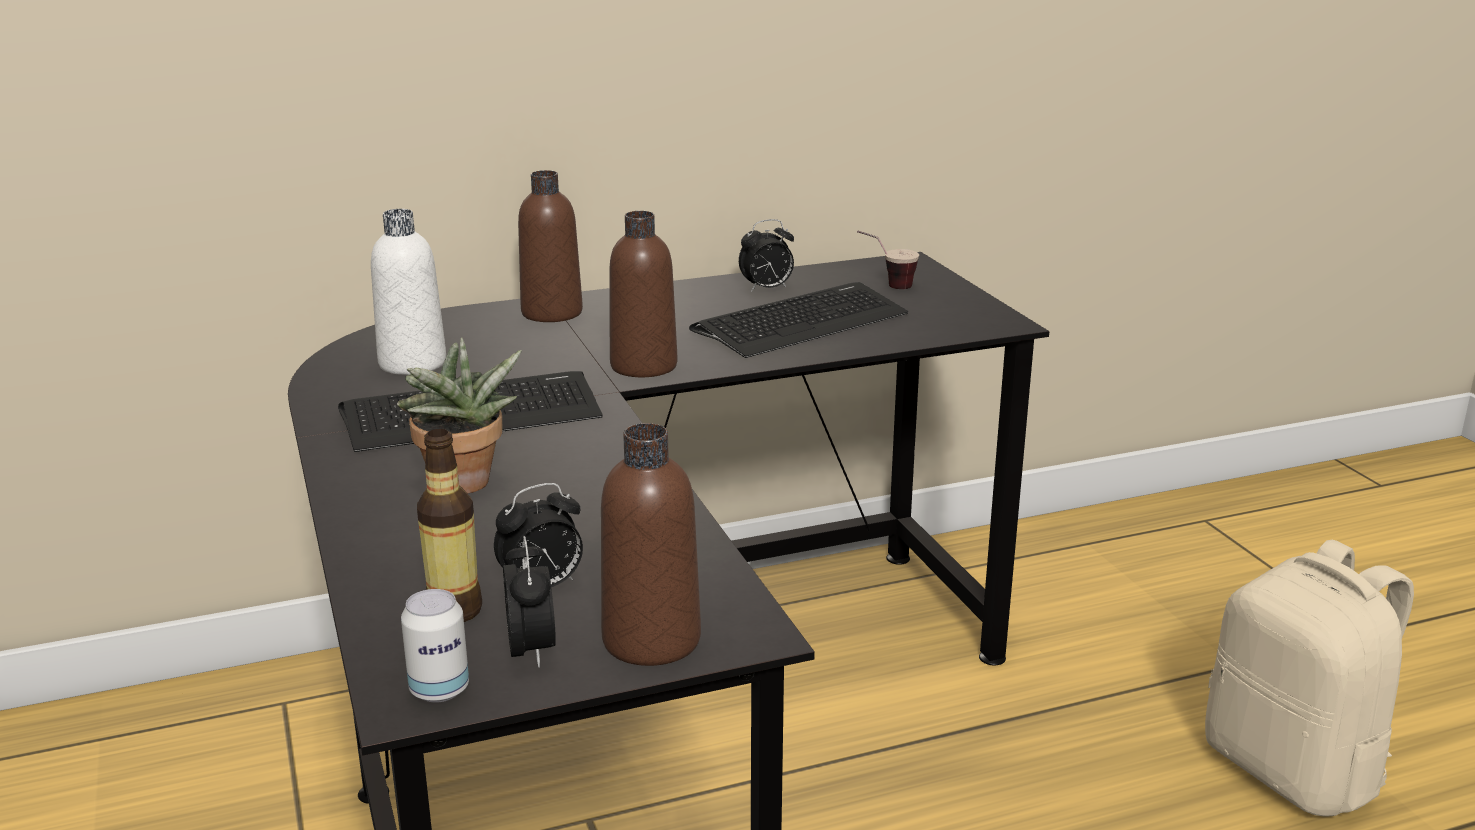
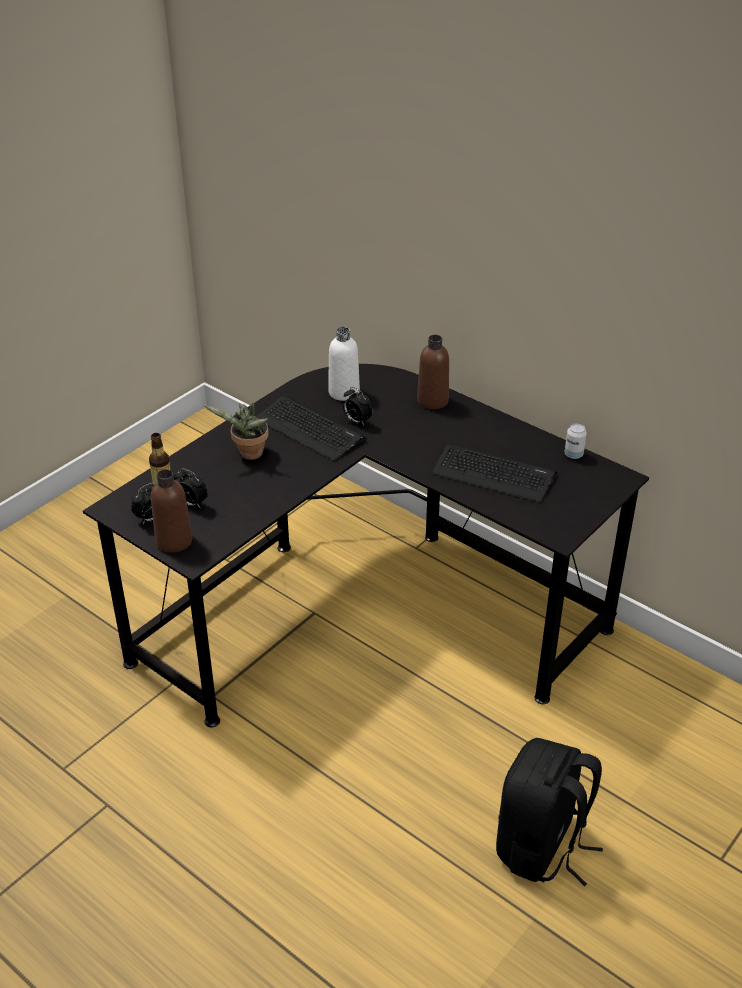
camera: 60 degrees right, 15 degrees up
(439, 690) = (118, 511): can -> can (573, 454)
(643, 366) = (396, 449): brown bottle -> none
(767, 289) = (529, 447): alarm clock -> alarm clock (356, 421)
(886, 286) = (575, 482): cup -> none
(1294, 770) = (541, 847): beige backpack -> black backpack

